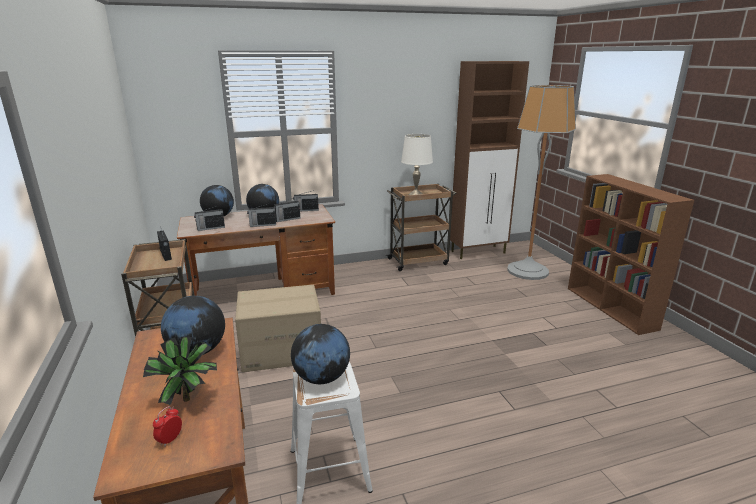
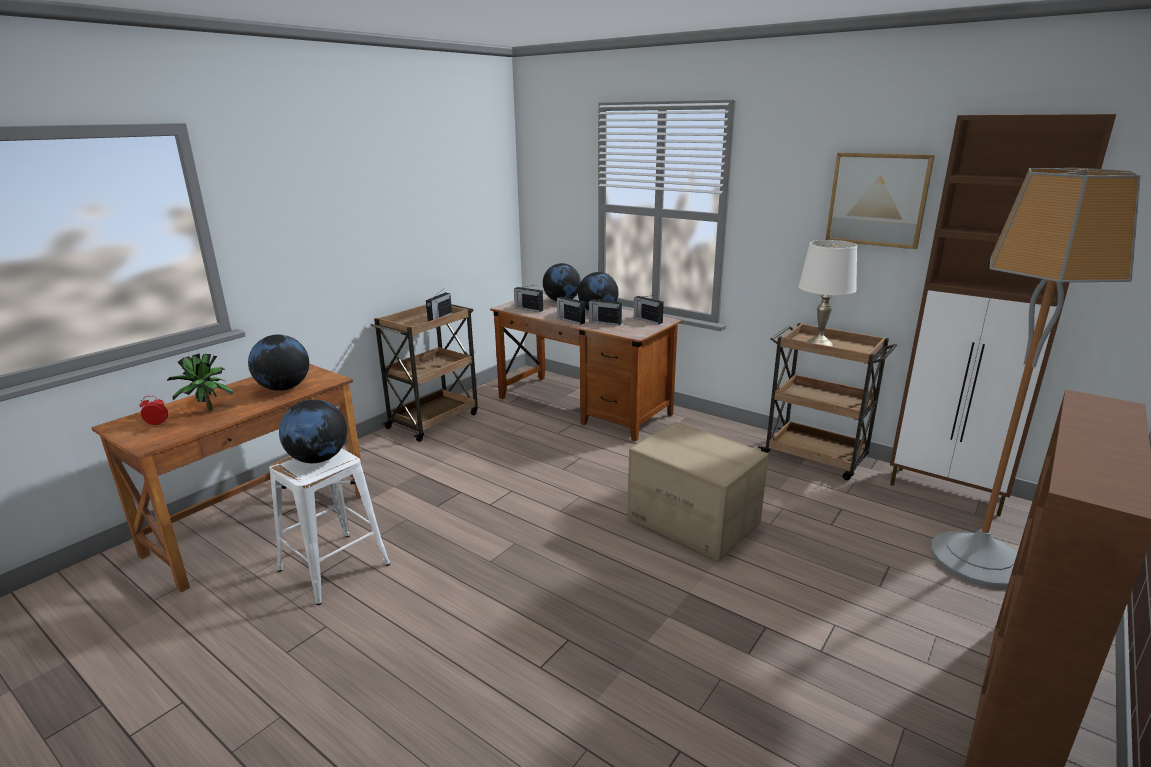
camera: 55 degrees right, 0 degrees up
(281, 350) = (492, 462): cardboard box -> cardboard box (694, 521)
(424, 108) = (877, 199): none -> picture

